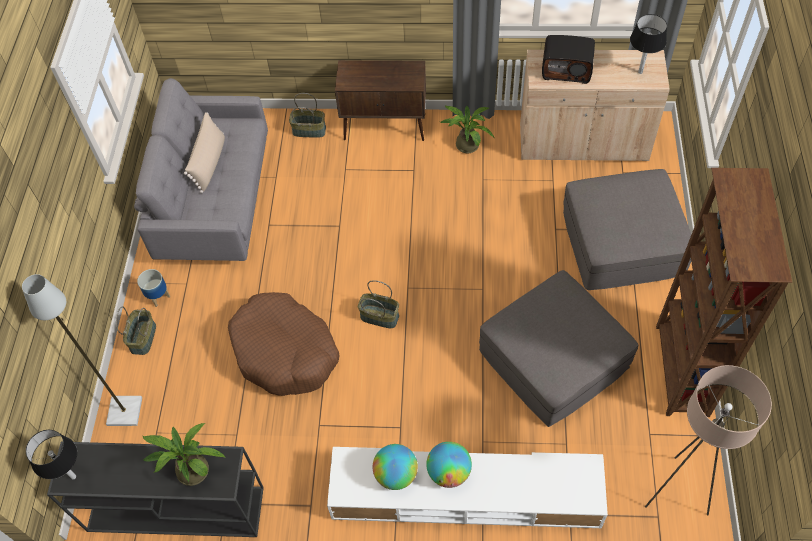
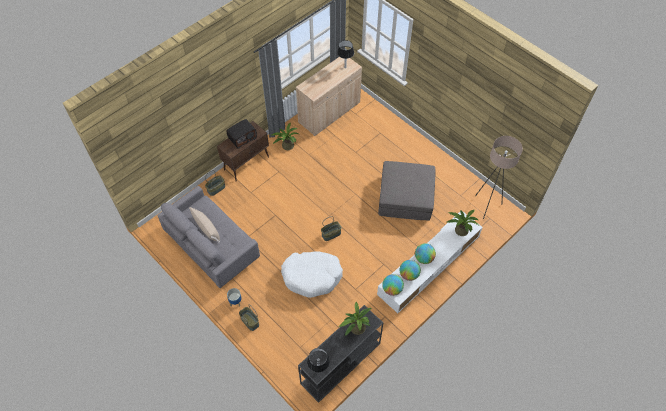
camera: 50 degrees left, 0 degrees up
(124, 411) = (277, 352): grey floor lamp -> none
(285, 351) = (312, 276): brown dog bed -> white dog bed
(345, 471) = (392, 289): none -> globe
(562, 483) = (460, 229): none -> potted plant
(567, 69) = (319, 84): radio -> radio (242, 138)
(623, 242) = (383, 138): grey ottoman -> none
(680, 371) = (447, 167): brown bookcase -> none

